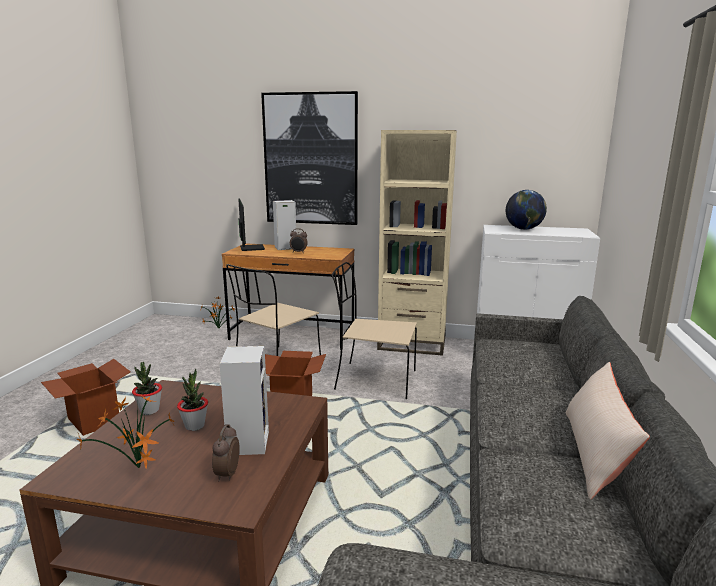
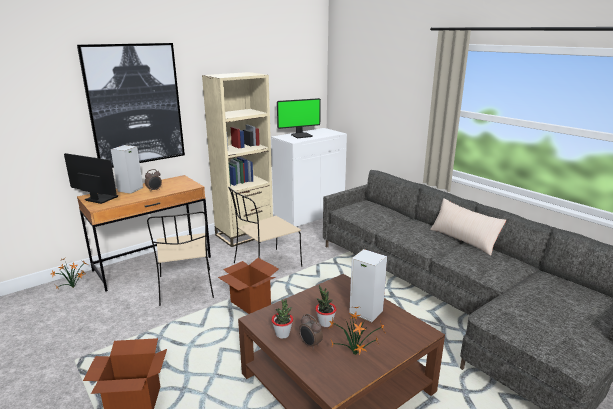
camera: 50 degrees left, 5 degrees up
(226, 474) = (391, 327): alarm clock -> alarm clock (310, 344)
(524, 229) = (301, 135): globe -> monitor

